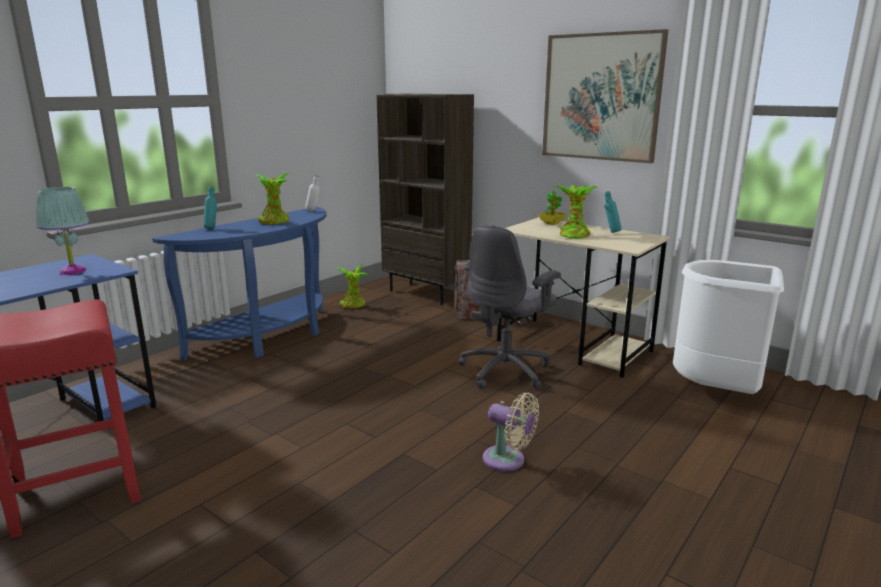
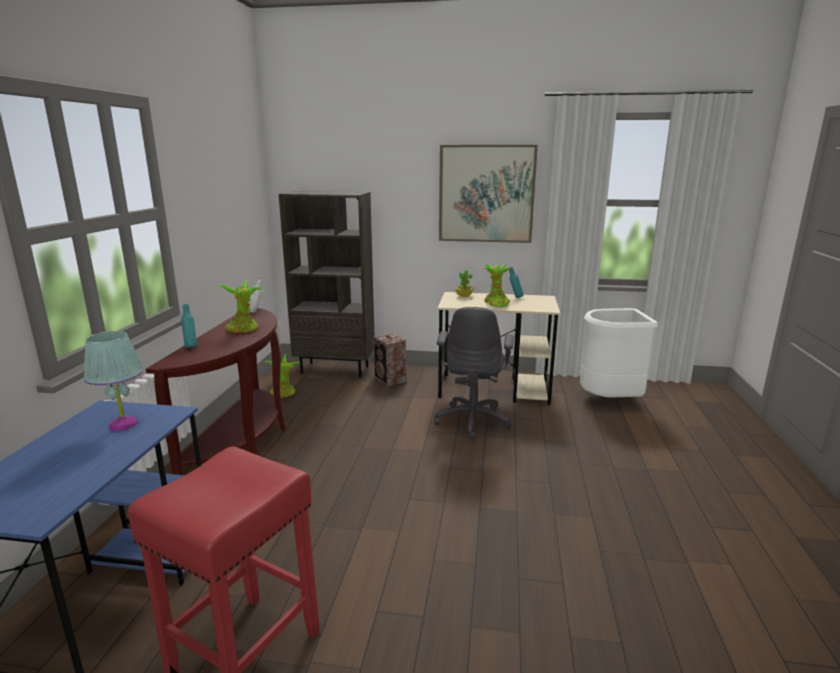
camera: 30 degrees left, 0 degrees up
(270, 338) = (243, 443): blue console table -> brown console table
(508, 460) = (552, 487): beige fan -> none

